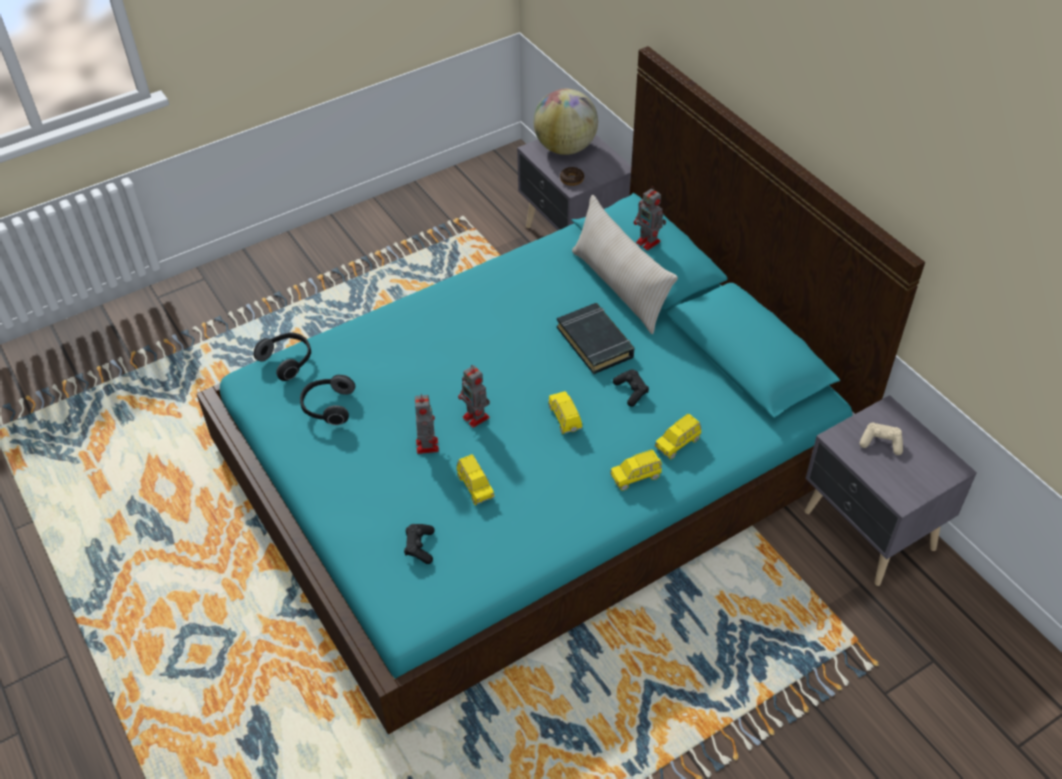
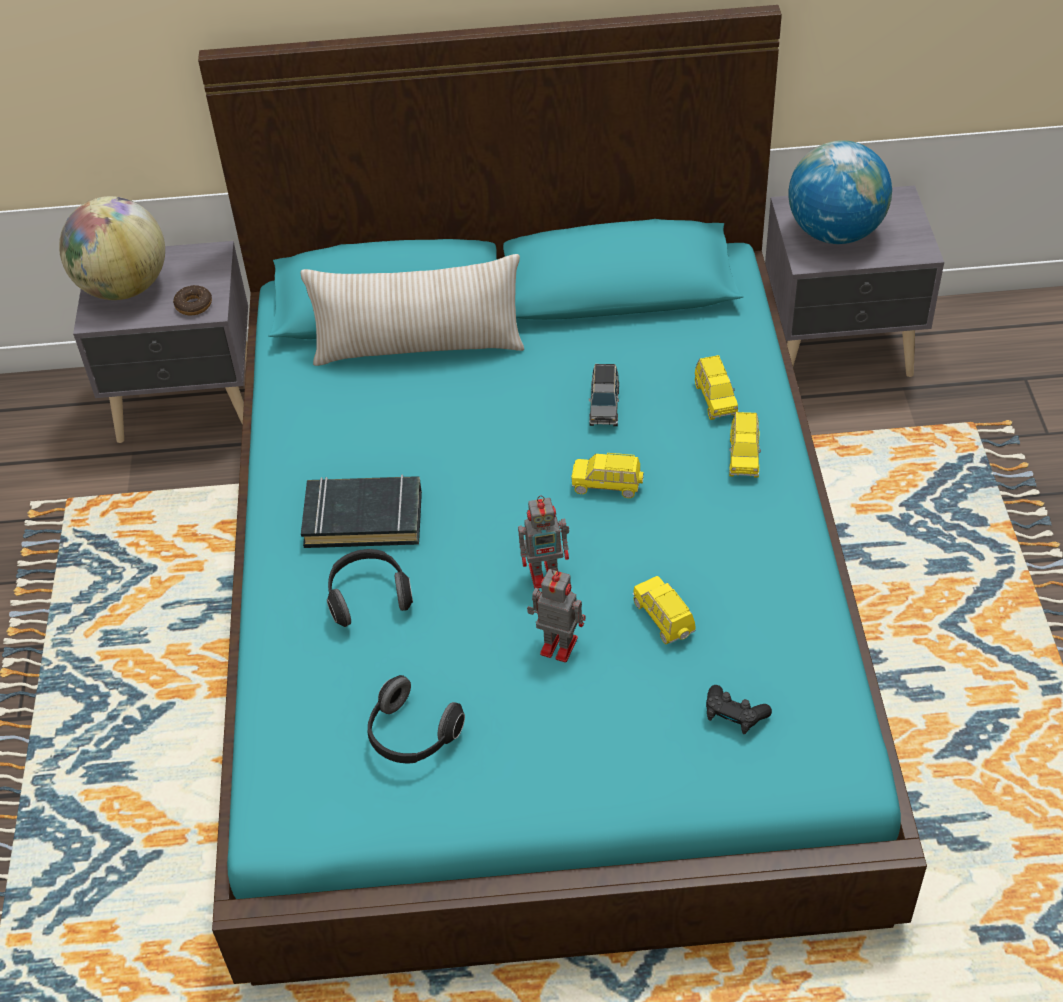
camera: 60 degrees left, 0 degrees up
(287, 361) = (277, 758): headphones -> headphones (368, 596)
(475, 486) = (664, 619): yellow toy car -> yellow toy car turned 120 degrees counterclockwise
(595, 342) = (497, 407): black book -> black book (363, 518)
(631, 391) = (604, 406): black game controller -> grey toy car
(649, 242) = (402, 270): toy robot -> none
(881, 443) = (834, 232): beige game controller -> globe

